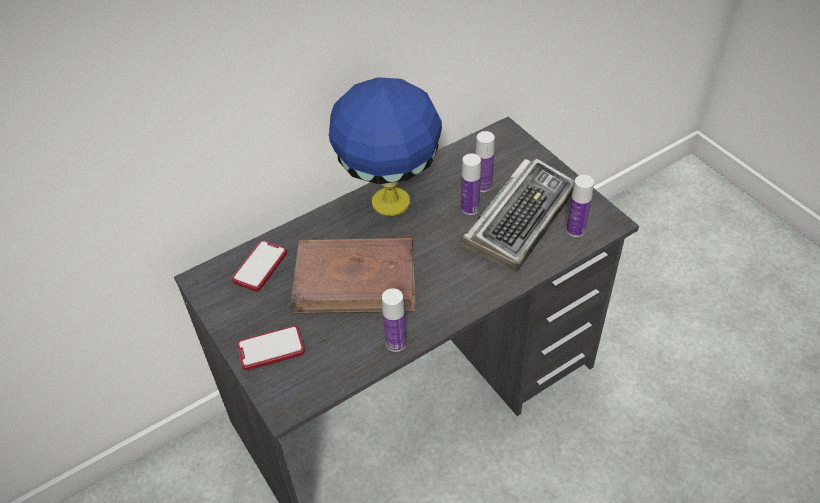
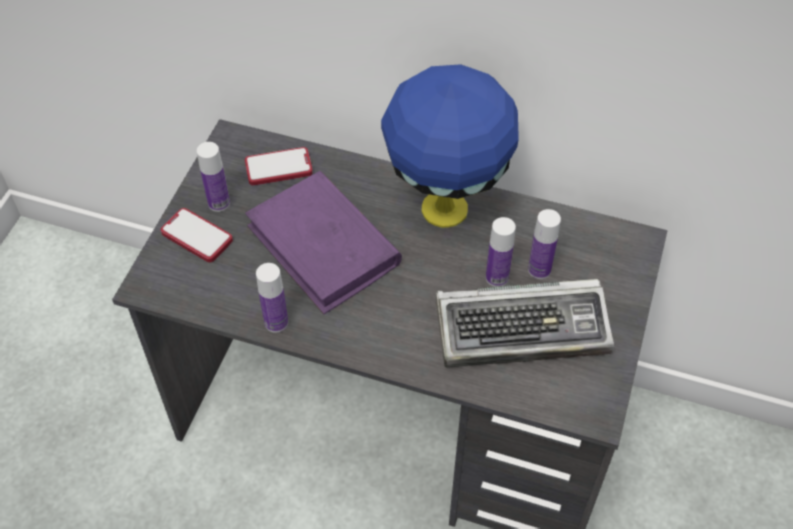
camera: 50 degrees right, 5 degrees up
(356, 280) = (324, 246): brown book -> purple book
(575, 230) = (554, 388): bottle -> bottle (219, 203)

